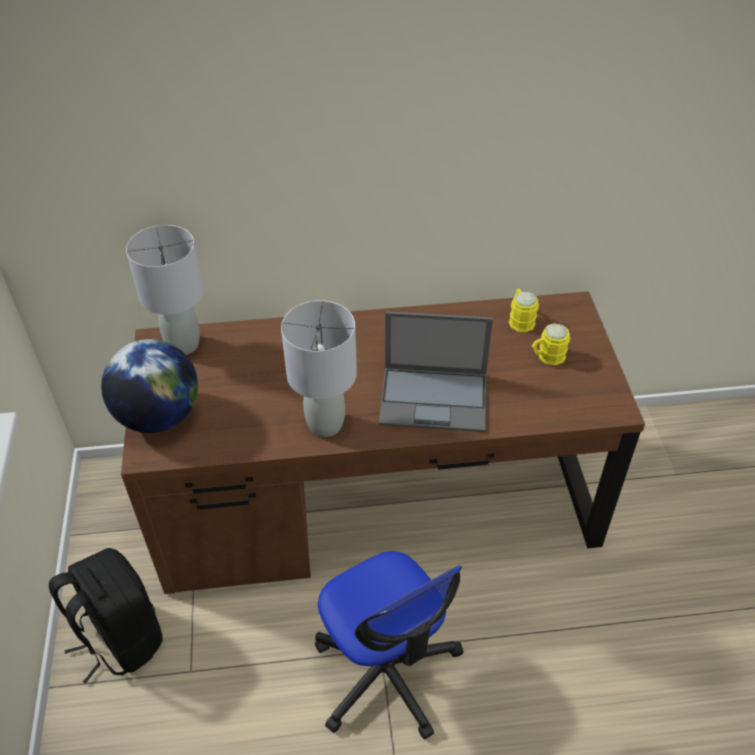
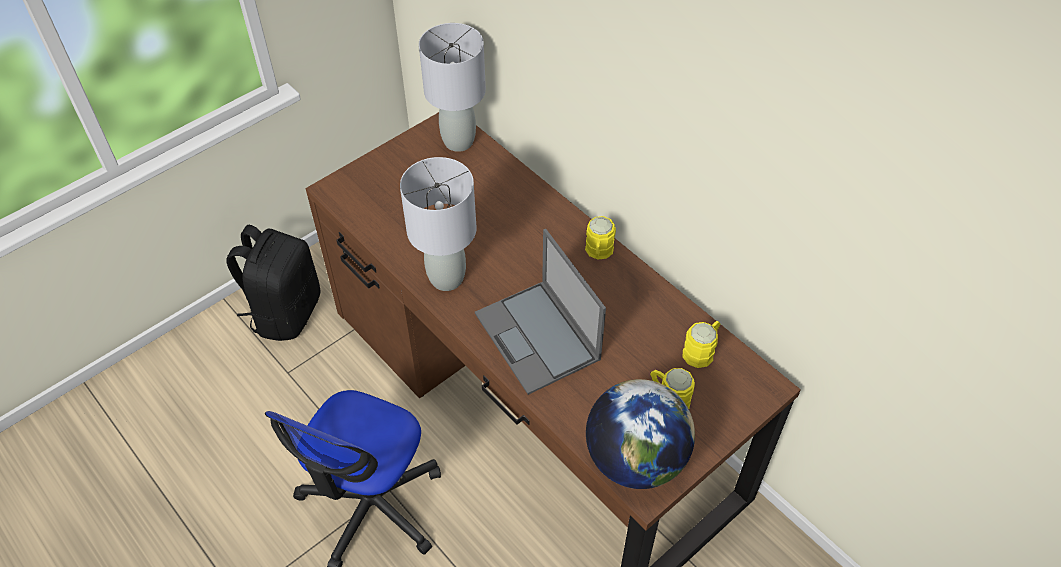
camera: 55 degrees right, 5 degrees up
(159, 416) = (375, 173): globe -> globe (635, 459)
(384, 324) = (598, 252): none -> yellow mug

